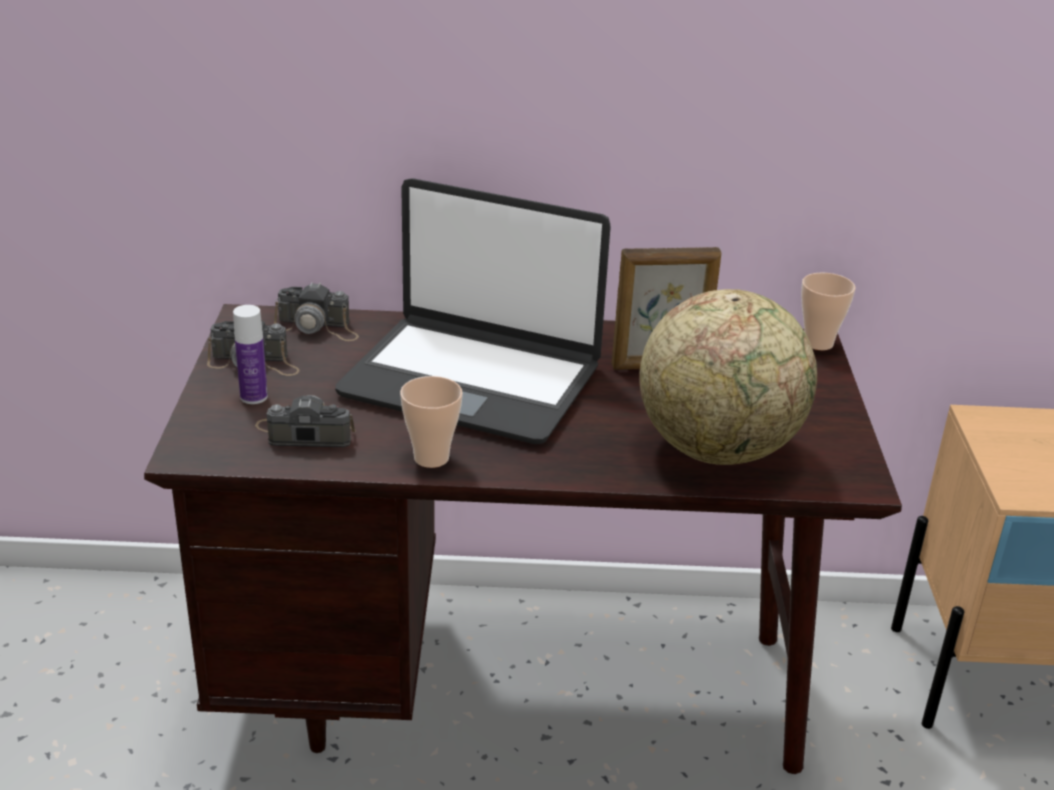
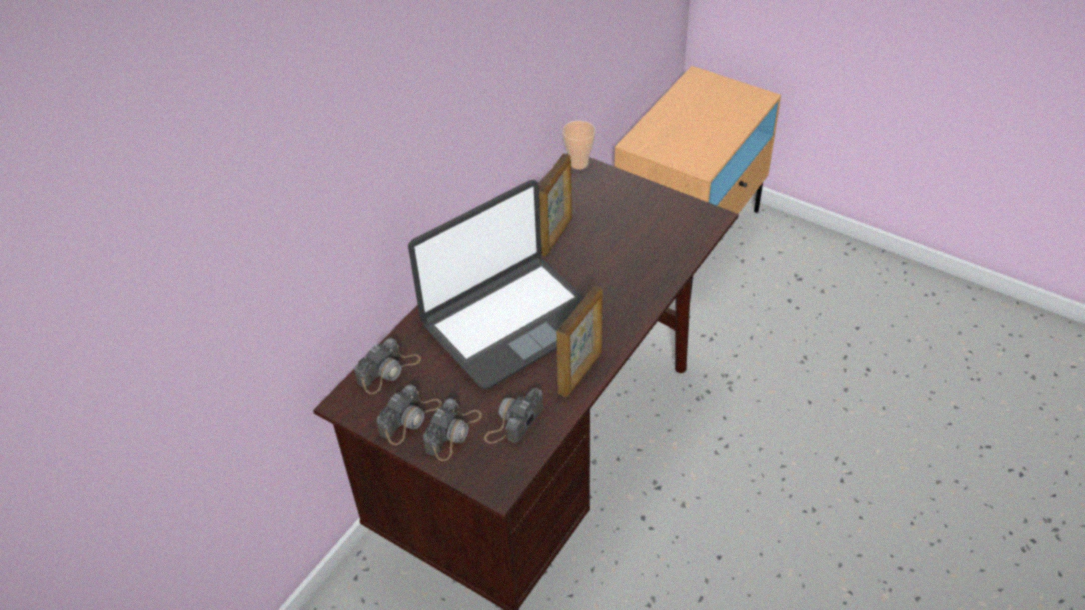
camera: 55 degrees left, 15 degrees up
(254, 397) = (453, 433): bottle -> camera
(431, 458) = (581, 373): cup -> picture frame
(718, 449) = (651, 253): globe -> none

